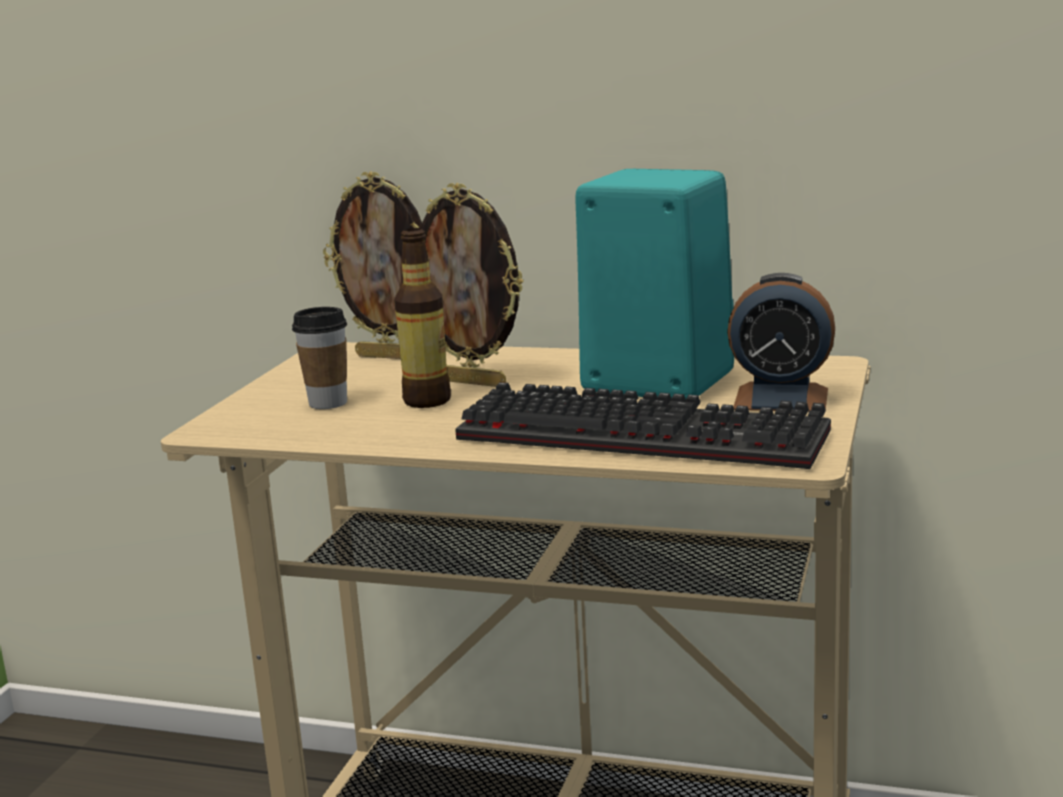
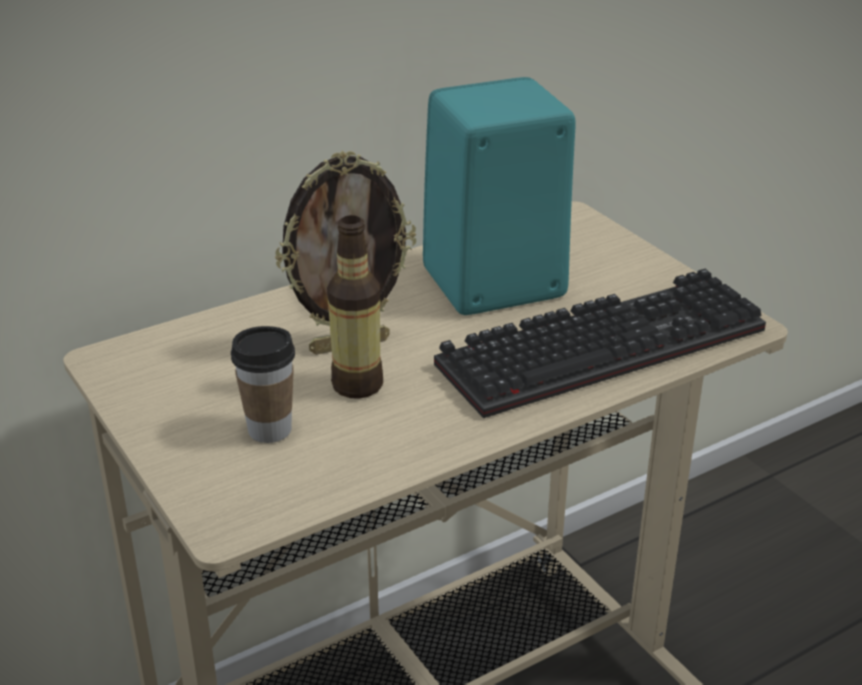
camera: 50 degrees left, 15 degrees up
(390, 356) = (195, 344): picture frame -> none
(781, 399) = (612, 267): alarm clock -> none

